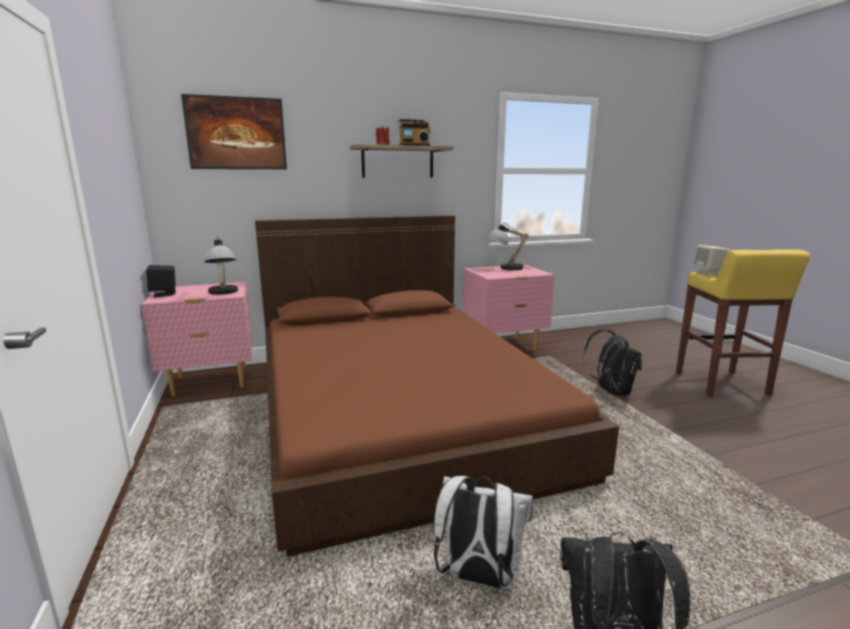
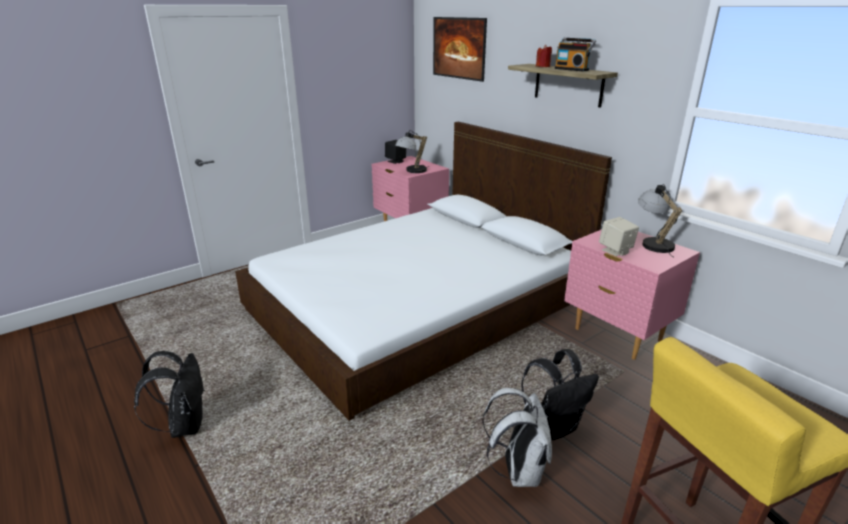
camera: 70 degrees right, 10 degrees up
(399, 409) = (418, 304): brown bed -> white bed
(478, 577) = (236, 371): white backpack -> white backpack (518, 471)
(709, 273) = (738, 378): beige speaker -> beige speaker (615, 251)

